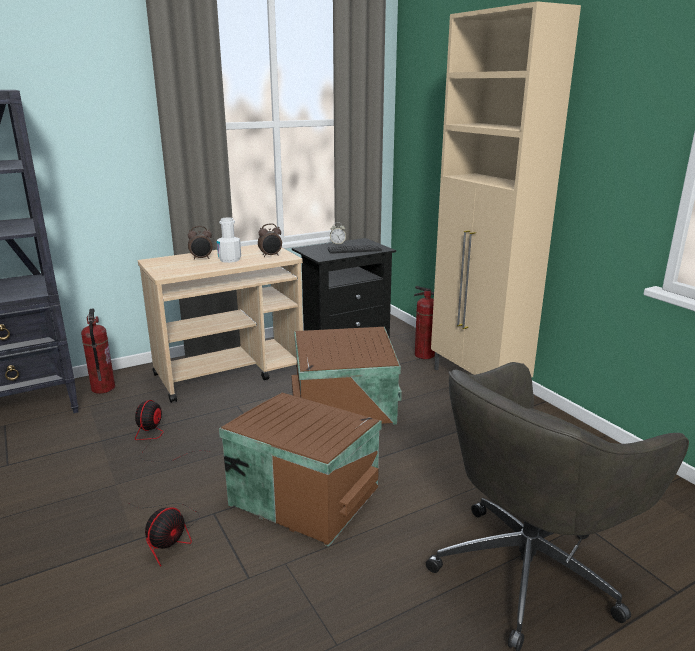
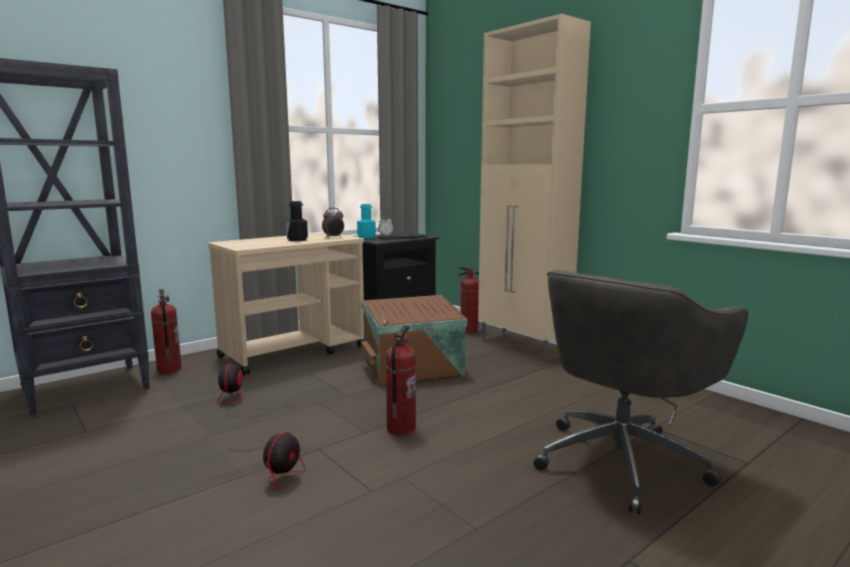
camera: 10 degrees left, 10 degrees down
(201, 258) = (270, 240): alarm clock -> none
(230, 259) = (297, 240): white bottle -> black bottle
(304, 494) = (400, 428): brown storage box -> fire extinguisher
(315, 247) = (366, 237): none -> turquoise bottle

